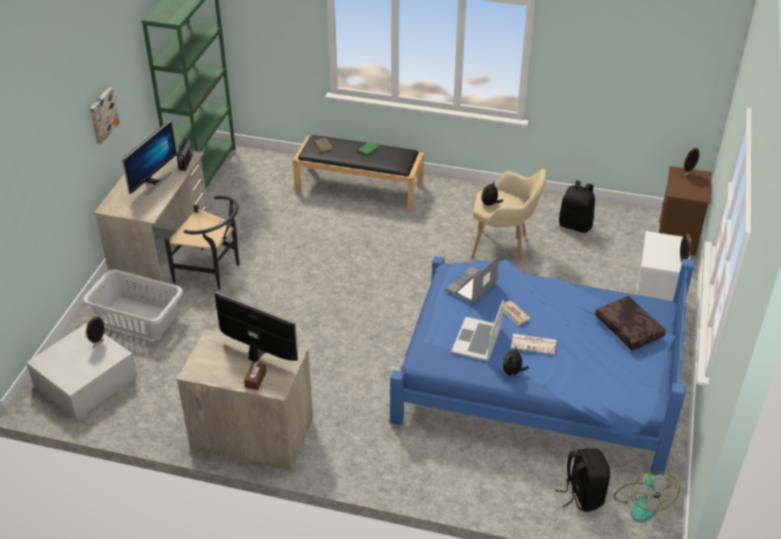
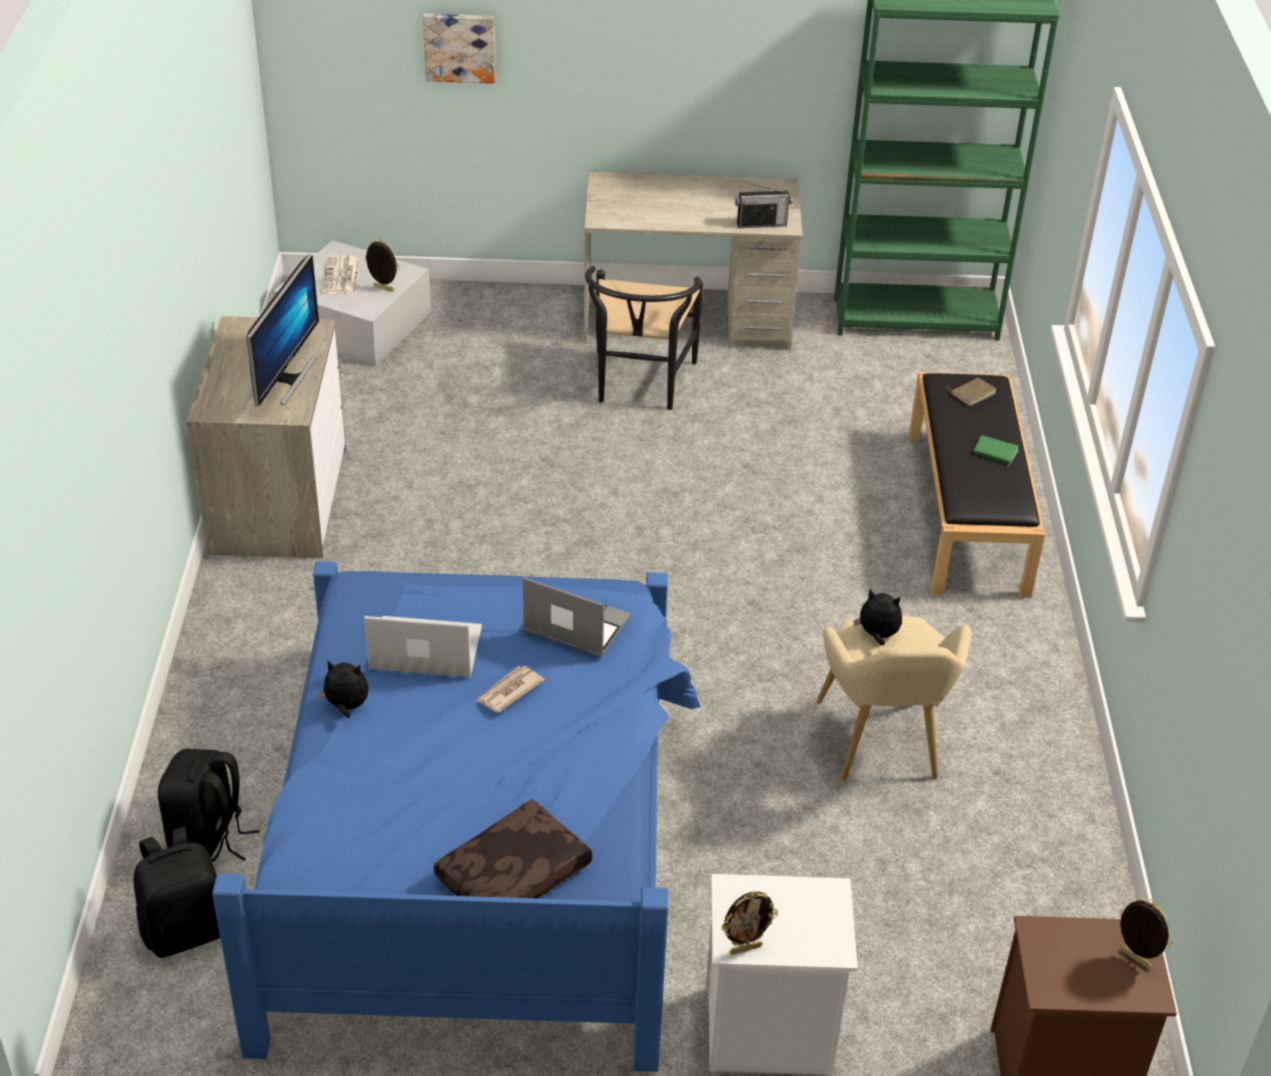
camera: 75 degrees right, 0 degrees up
(102, 115) = (690, 55): picture -> picture (459, 46)
(138, 318) = (503, 337): grey laundry basket -> none
(153, 181) = (692, 205): monitor -> none
(255, 379) = (228, 386): brown tissue box -> none
(534, 344) = (428, 727): newspaper -> newspaper (341, 277)
(575, 225) = (1015, 865): black backpack -> black backpack (209, 840)
(642, 502) = (176, 1026): fan -> none

